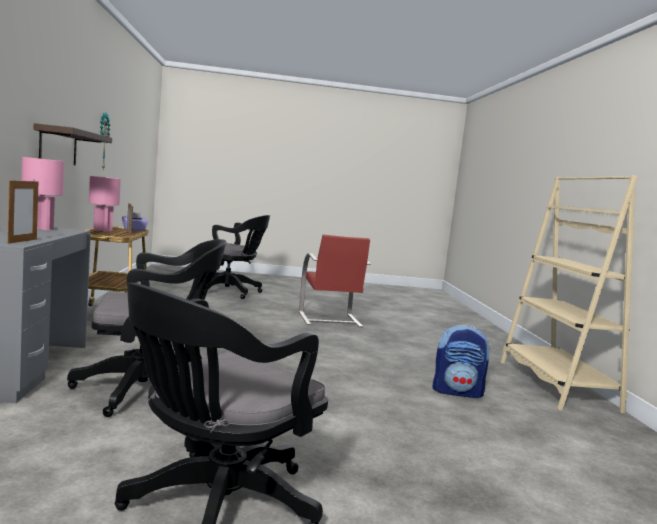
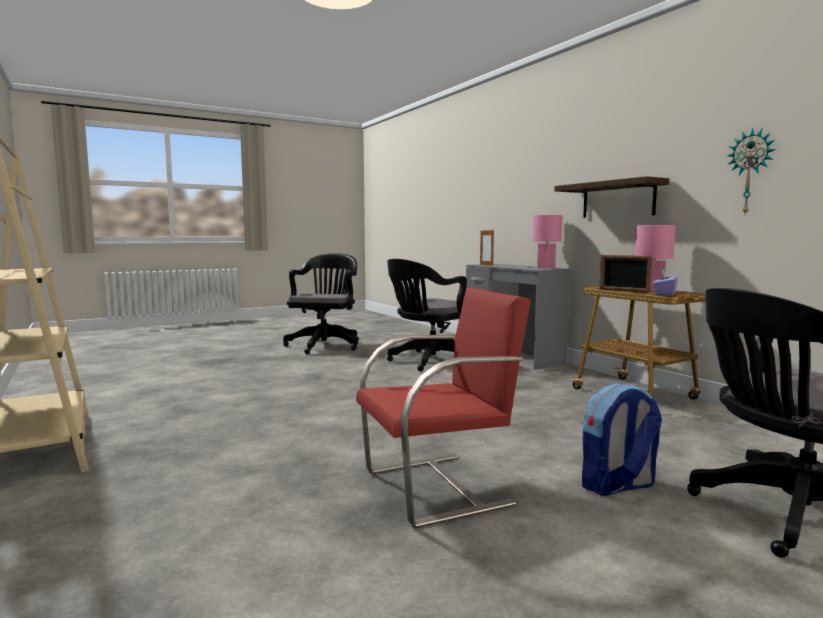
camera: 155 degrees right, 0 degrees up
(329, 320) = (439, 487): red chair -> red chair turned 105 degrees clockwise
(457, 392) = (198, 407): backpack -> backpack (617, 486)

